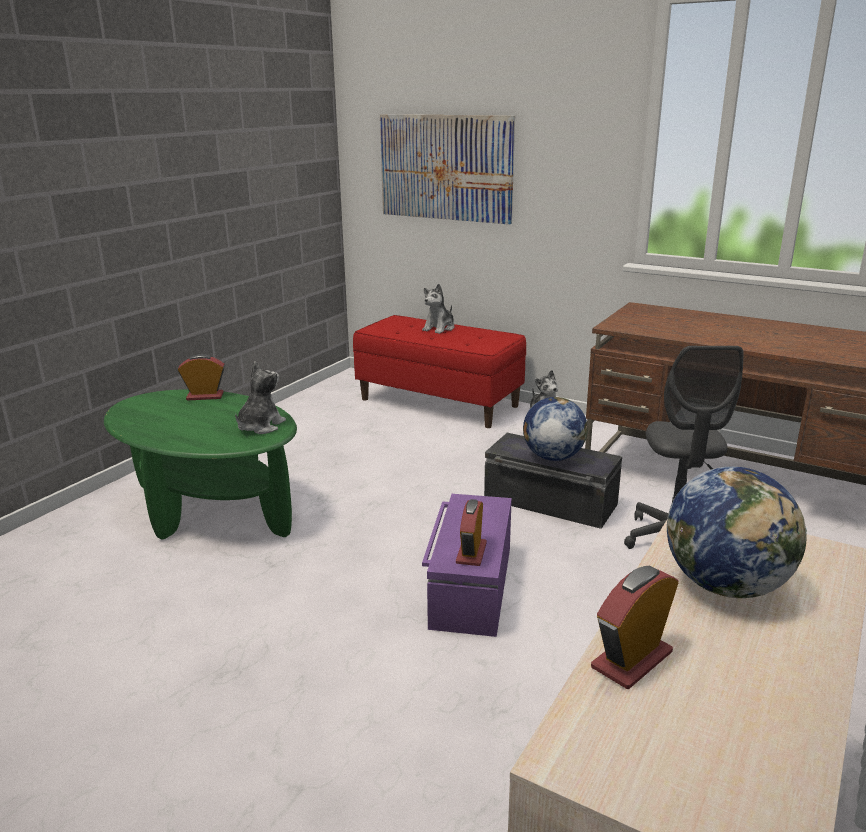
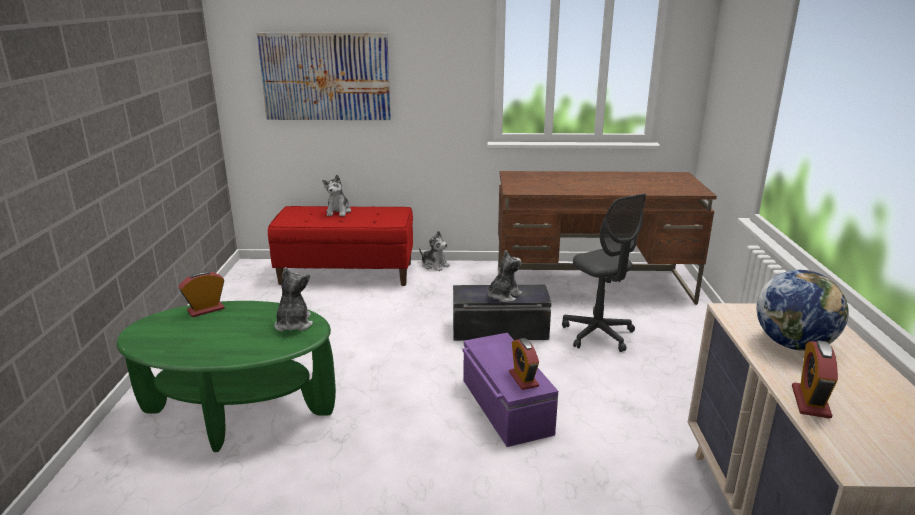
camera: 30 degrees left, 0 degrees up
(552, 457) = (503, 296): globe -> plush toy

